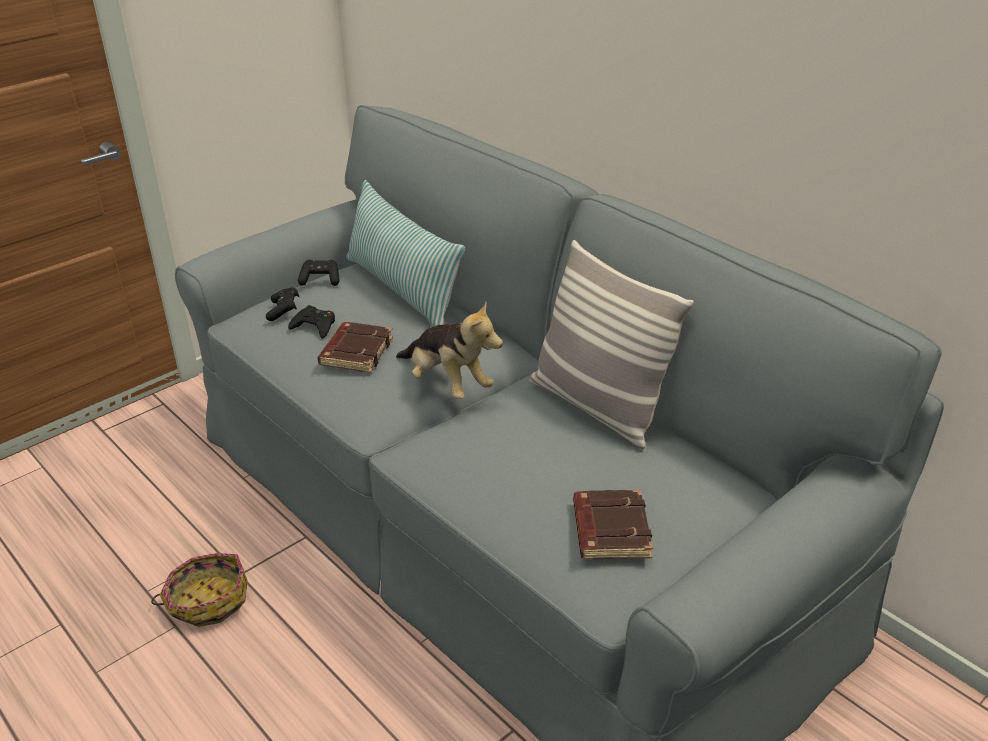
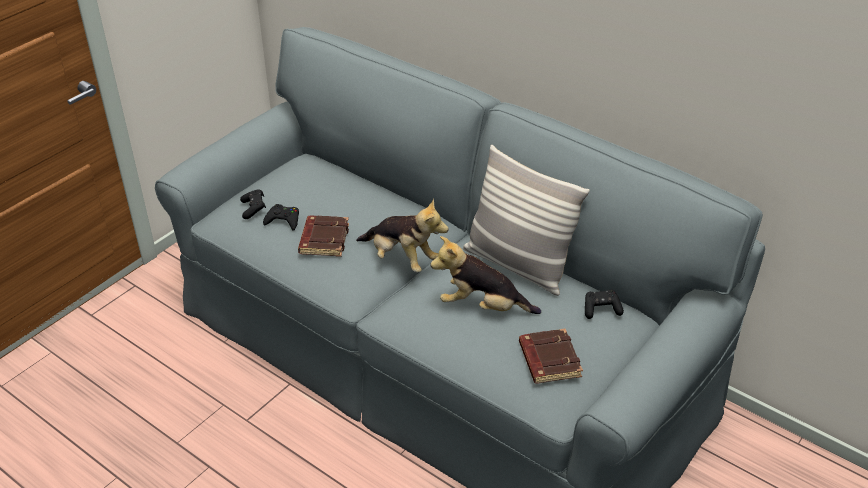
camera: 10 degrees left, 5 degrees up
(207, 600) = (227, 443): basket -> none
(320, 280) = (273, 178): black game controller -> black game controller (601, 309)
(402, 290) = (342, 180): pillow -> none
(536, 451) = (482, 306): none -> plush toy

